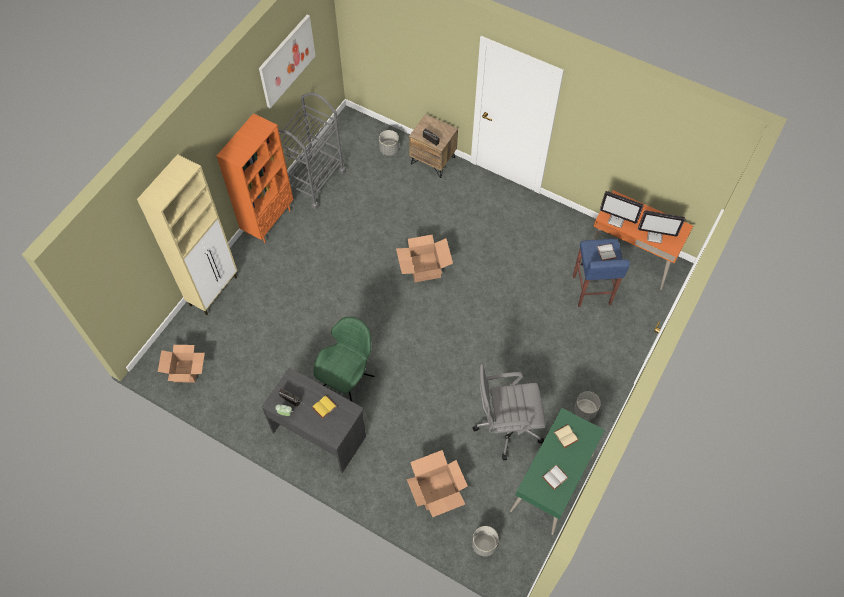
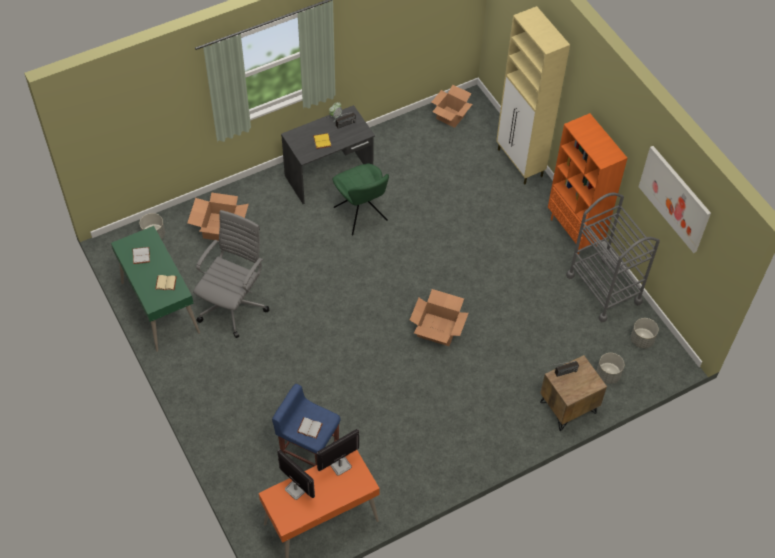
camera: 120 degrees right, 5 degrees down
(585, 410) = (198, 372): grey planter -> grey planter (642, 340)
(655, 236) = (296, 488): monitor -> monitor turned 90 degrees clockwise

